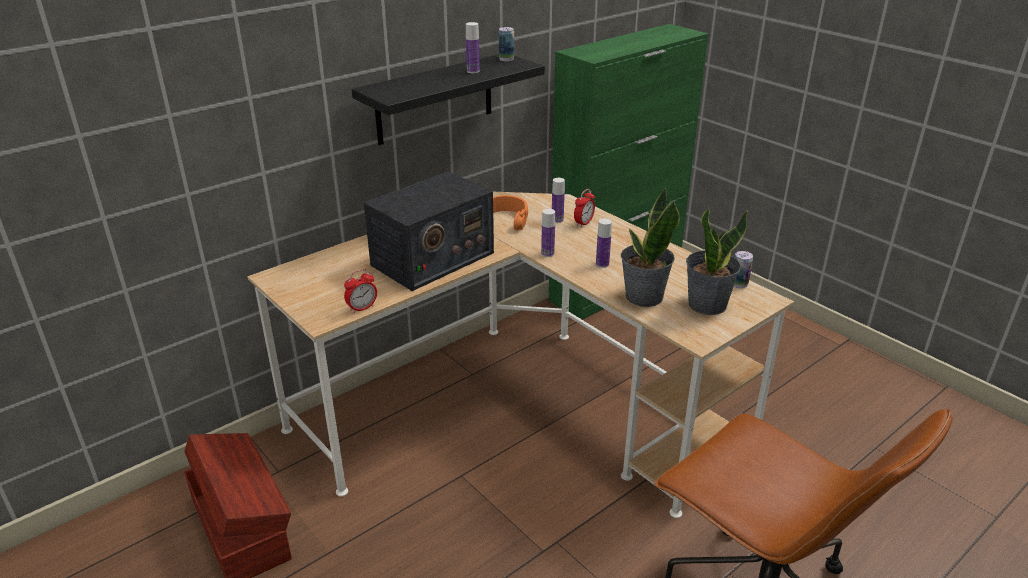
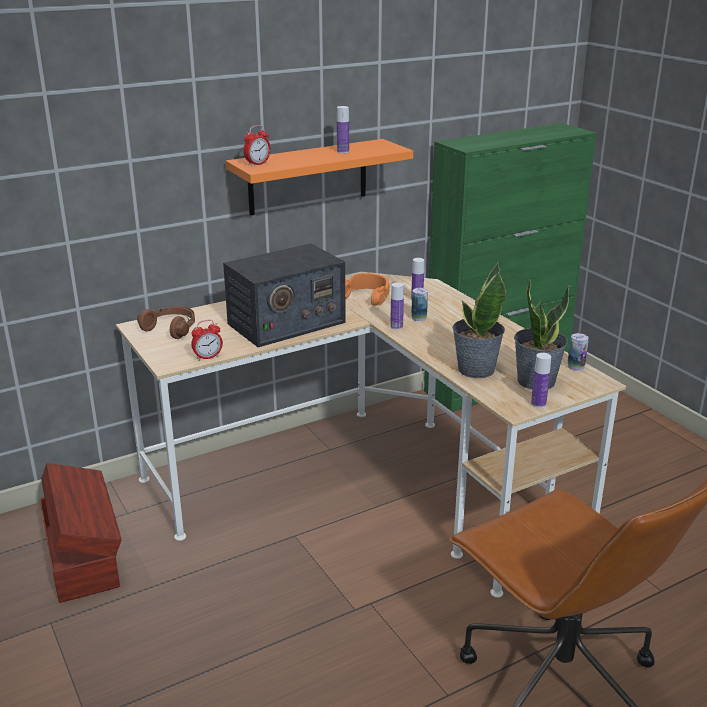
camera: 10 degrees right, 5 degrees down
(312, 276) = (172, 329): none -> brown headphones
(435, 99) = (308, 177): black shelf -> orange shelf
(506, 59) = (379, 143): can -> can (419, 318)
(583, 223) = (441, 304): alarm clock -> alarm clock (257, 164)
(602, 264) = (446, 339): bottle -> bottle (538, 404)

